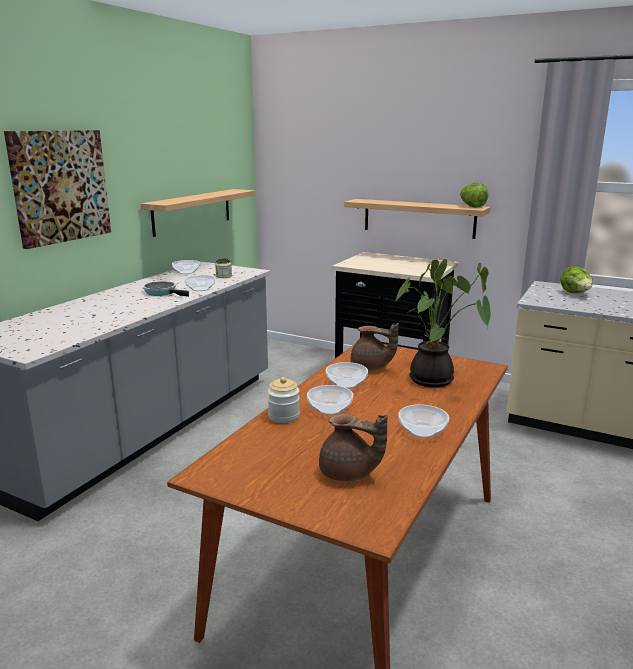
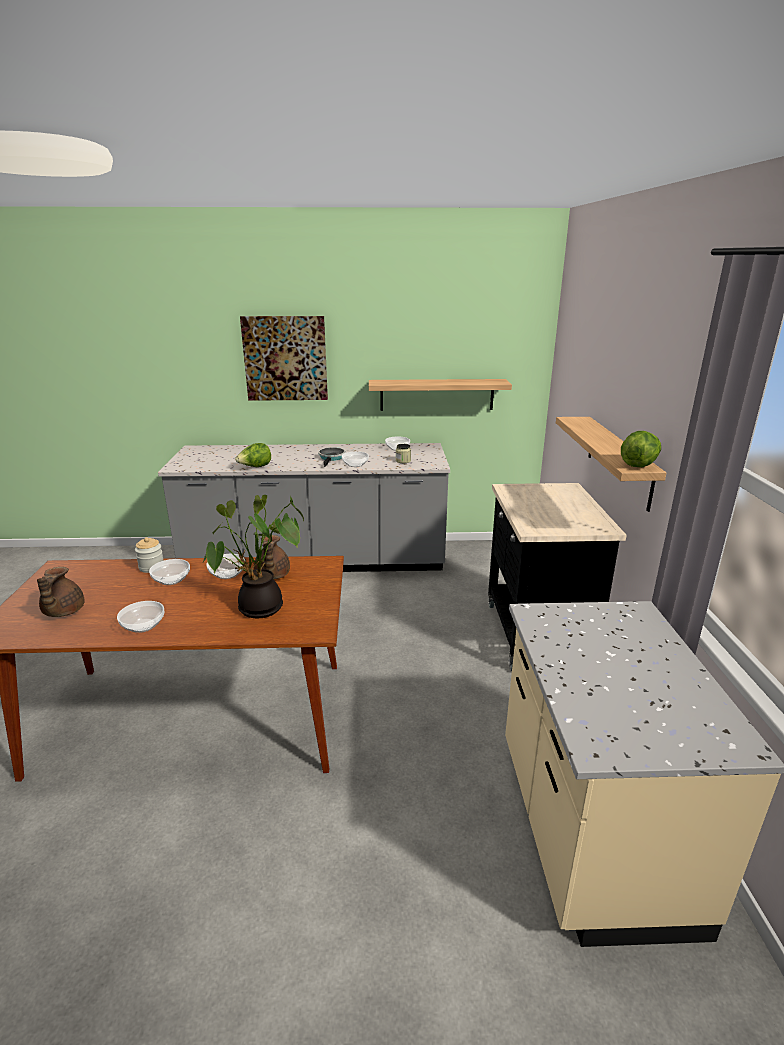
camera: 60 degrees right, 5 degrees up
(575, 294) = (621, 640): lettuce -> lettuce (255, 467)

